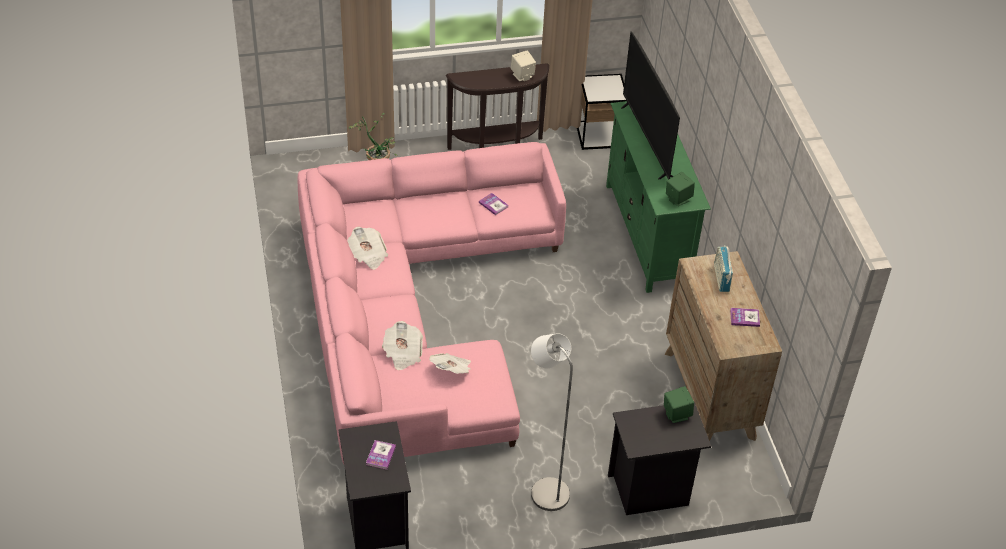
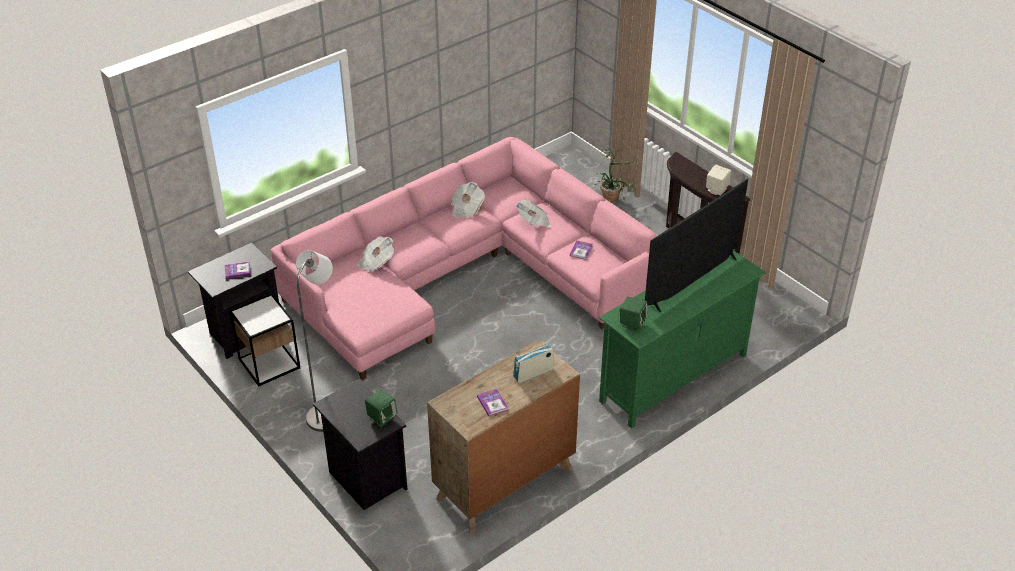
camera: 65 degrees right, 5 degrees down
(452, 370) = (377, 293): newspaper -> newspaper (533, 222)
(599, 134) = (776, 304): side table -> side table (269, 363)

